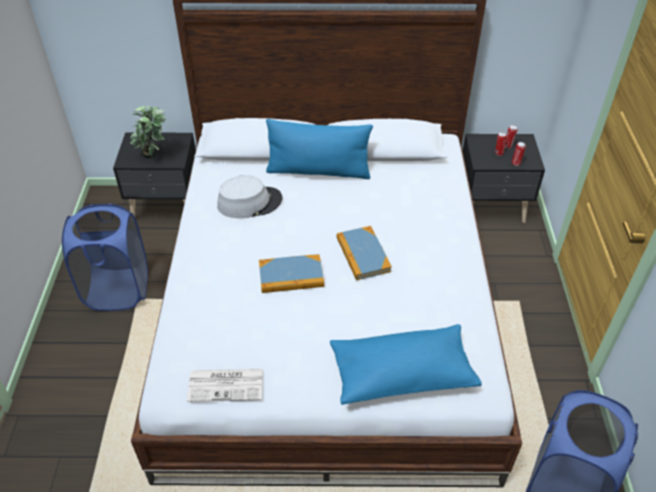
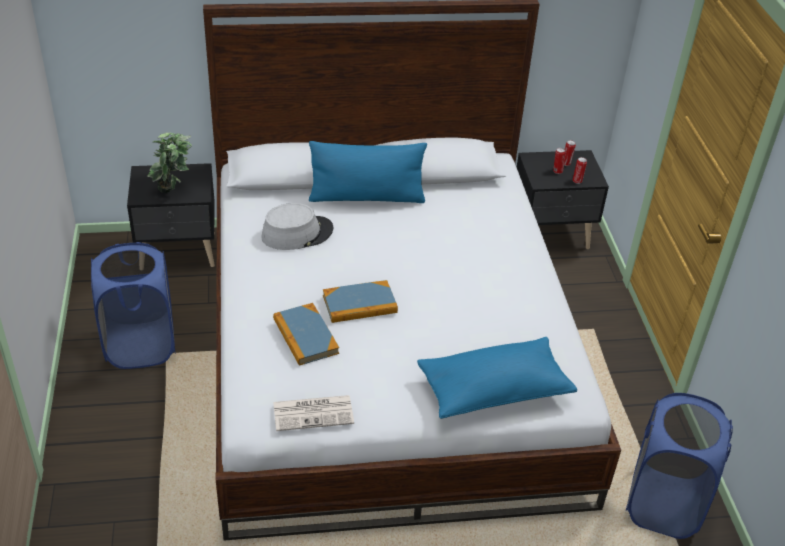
camera: 10 degrees left, 5 degrees down
(363, 255) = (432, 279): book -> book (305, 336)

